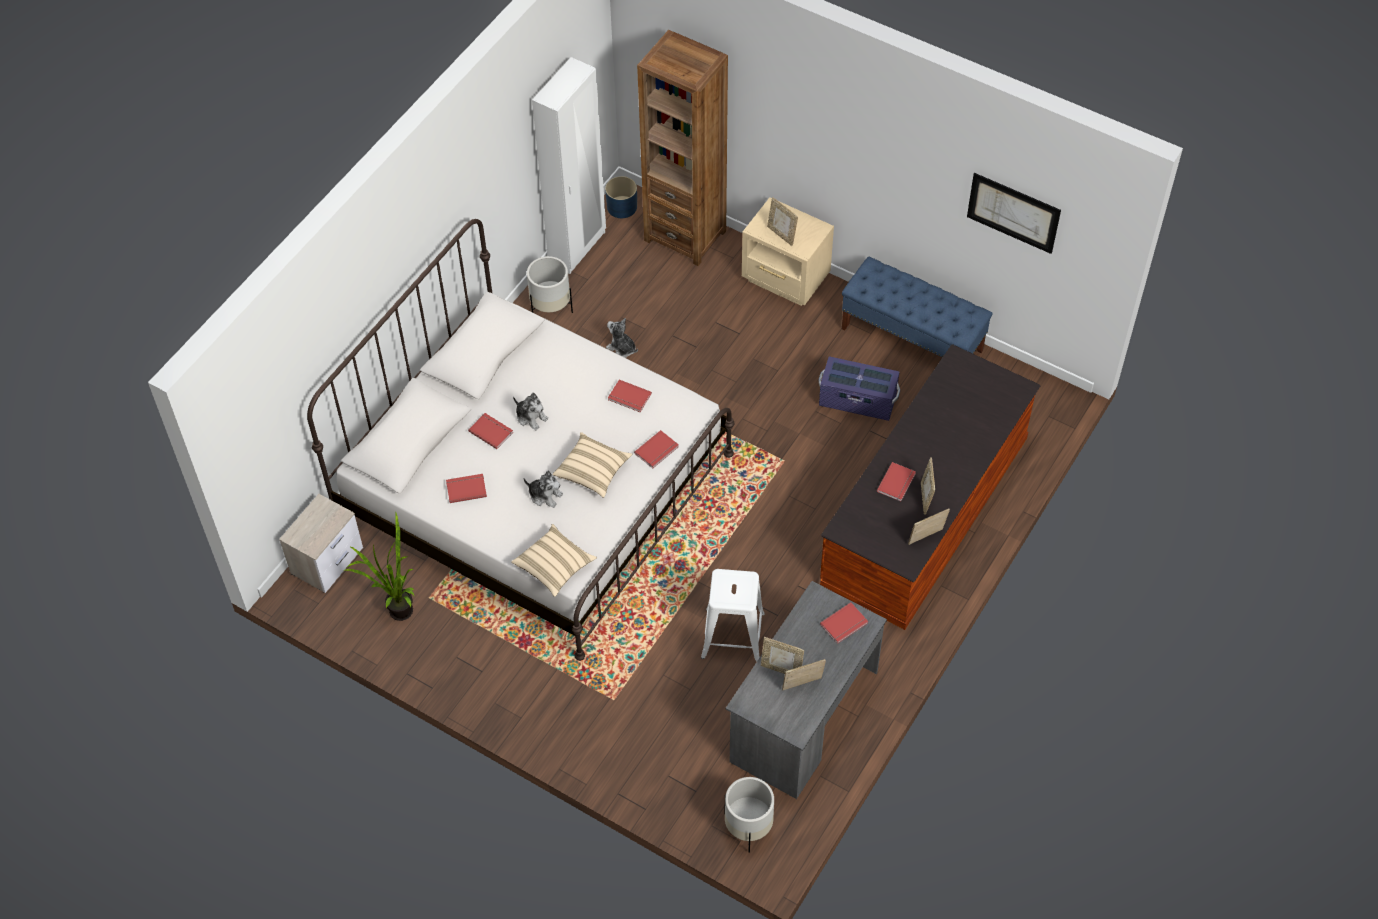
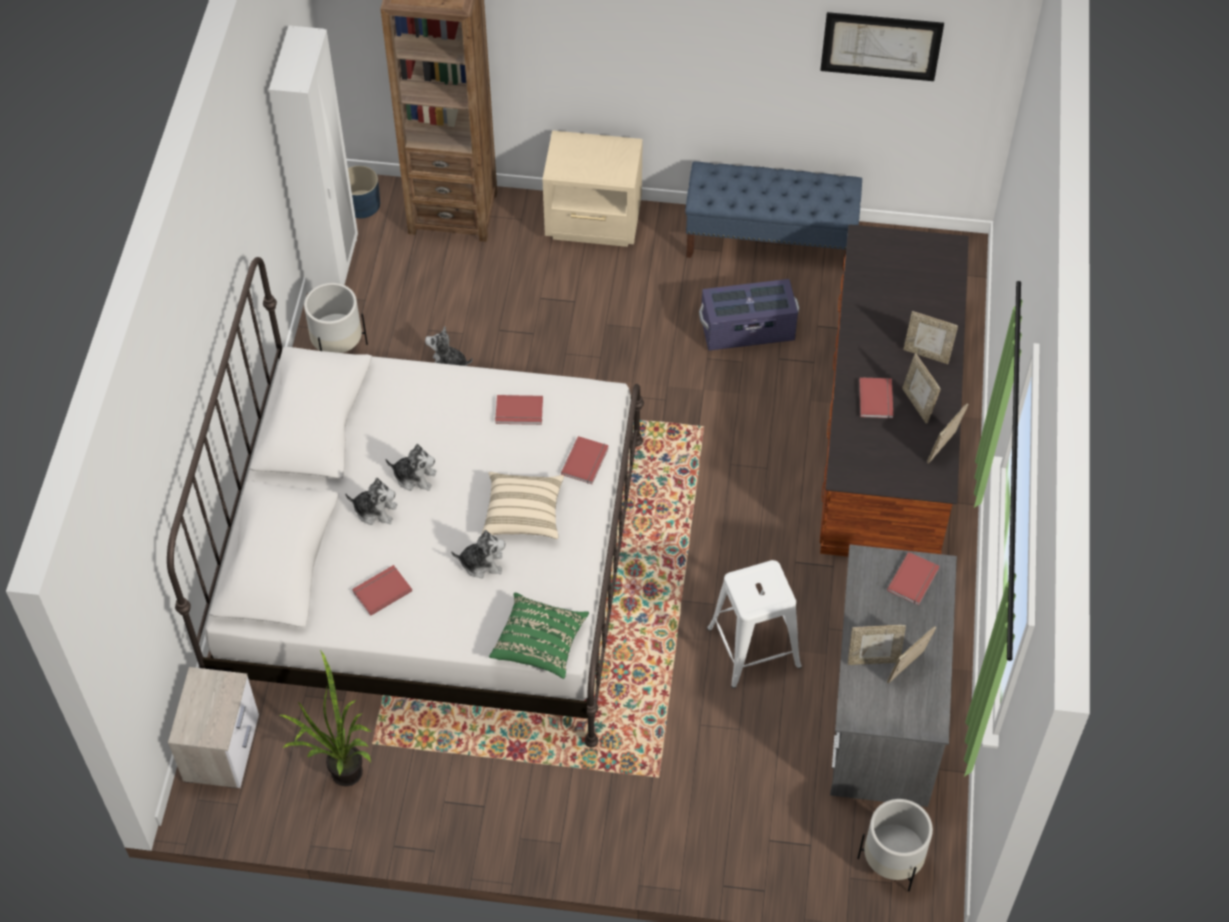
camera: 25 degrees left, 0 degrees up
(491, 431) = (375, 510): red book -> plush toy
(554, 566) = (539, 643): beige pillow -> green pillow
(781, 235) = (589, 168): picture frame -> picture frame (927, 354)

